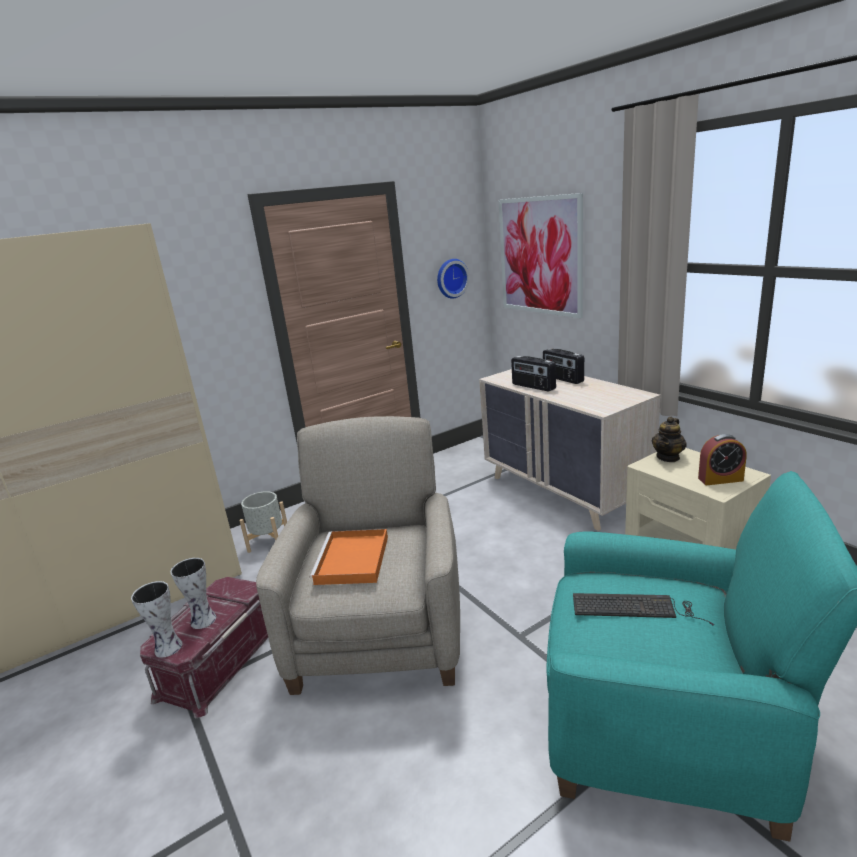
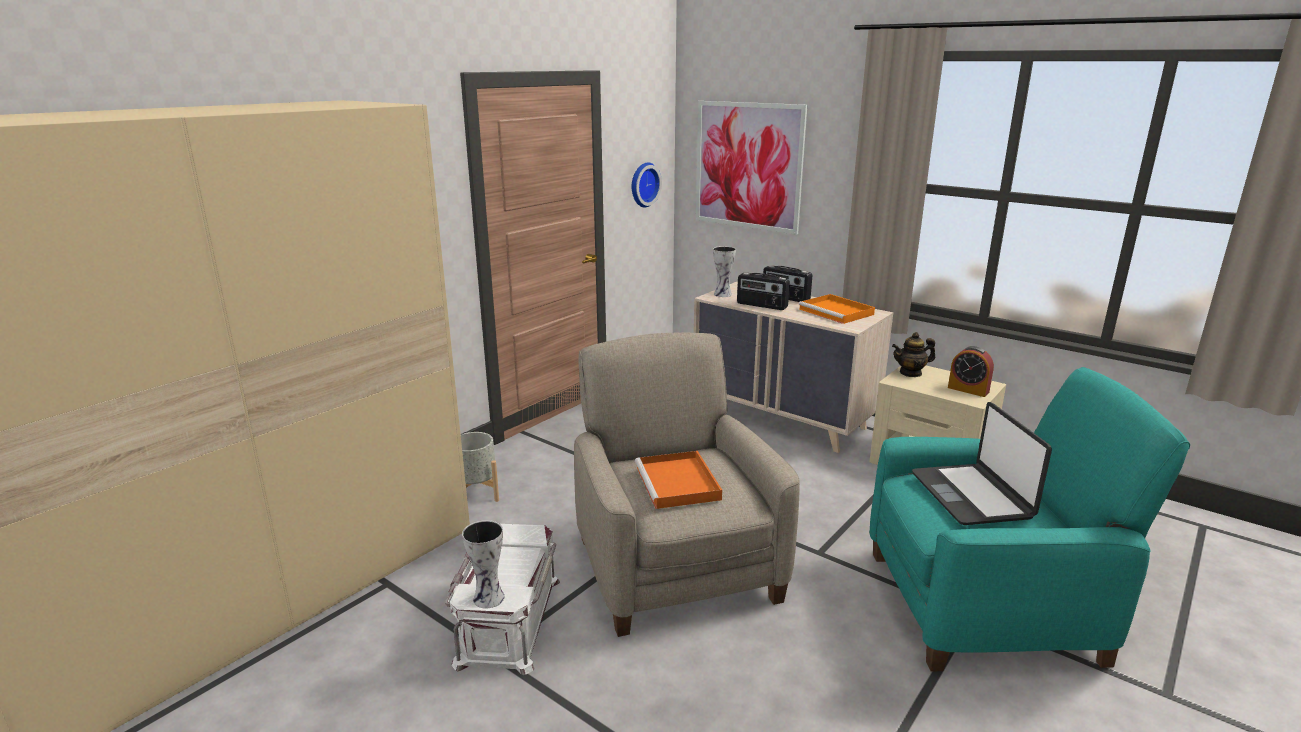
camera: 20 degrees left, 0 degrees up
(204, 620) = (506, 568): vase -> vase (723, 294)
(217, 662) = (507, 620): red storage box -> white storage box
(601, 394) = (837, 312): none -> orange tray
(636, 608) = (972, 495): keyboard -> laptop
(668, 457) = (910, 373): teapot -> teapot turned 60 degrees clockwise
(720, 479) = (968, 390): alarm clock -> alarm clock turned 60 degrees clockwise

